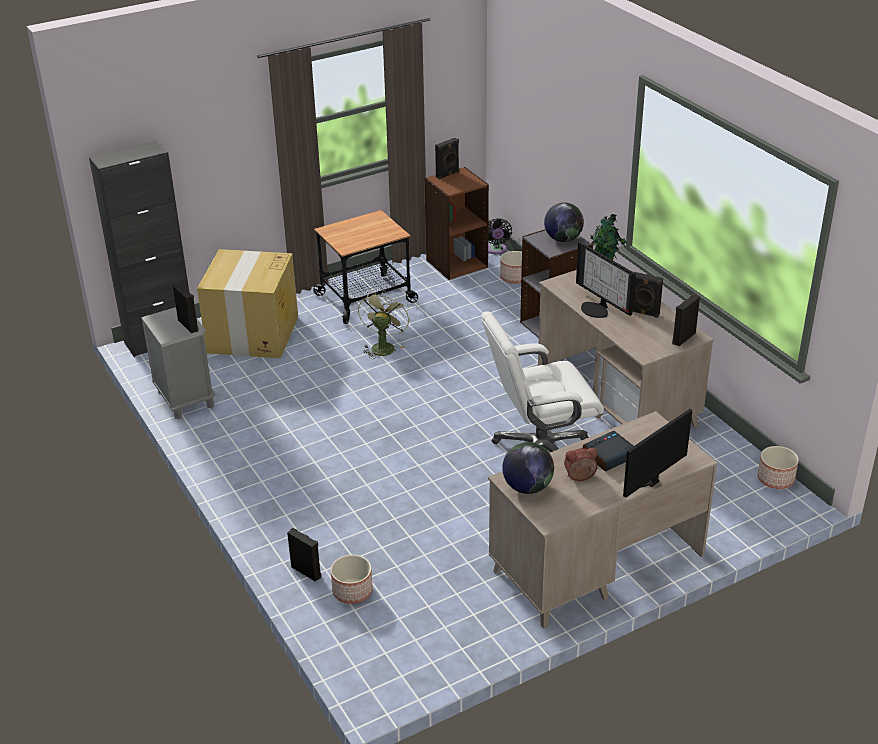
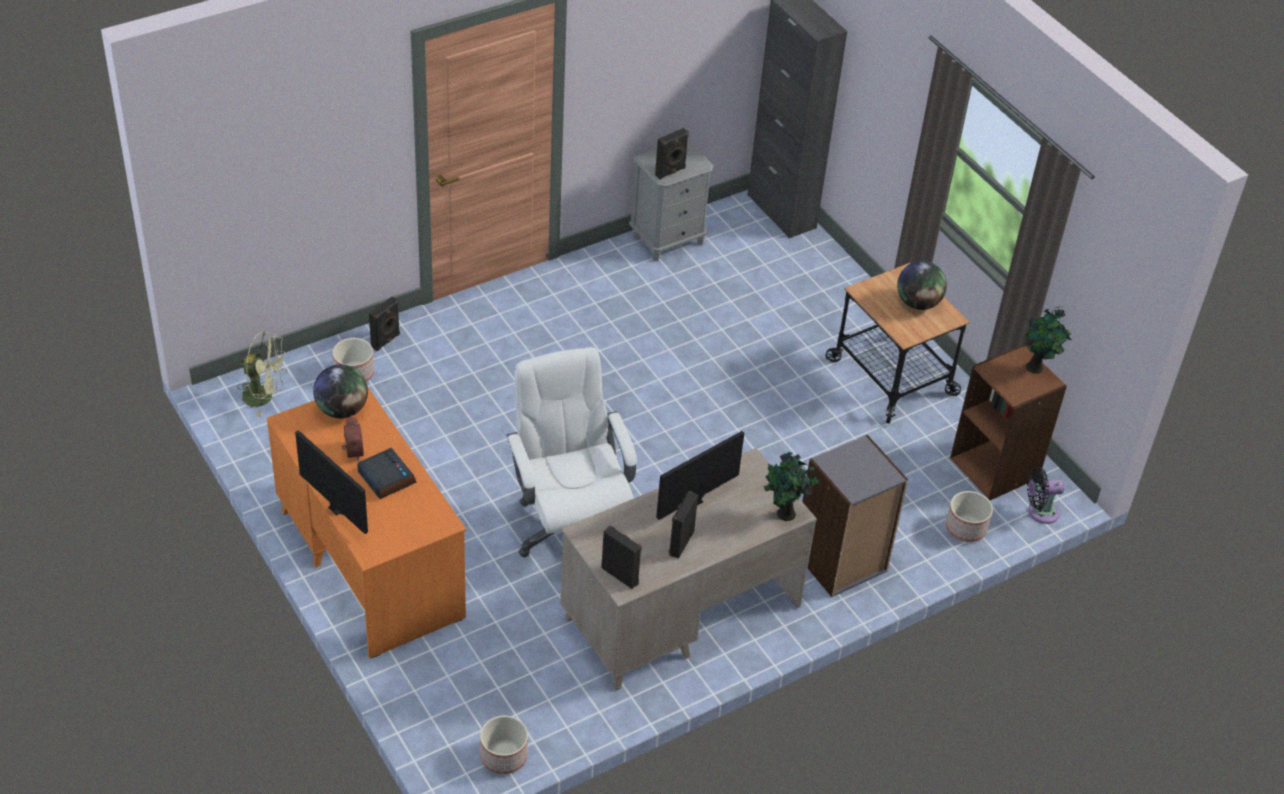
camera: 85 degrees right, 10 degrees up
(253, 335) = (797, 282): cardboard box -> none
(383, 346) = (782, 394): green fan -> green fan (264, 397)
(448, 175) = (1036, 367): black speaker -> potted plant
(563, 239) = (862, 474): globe -> globe (918, 303)
(596, 564) = (368, 562): beige desk -> orange desk

